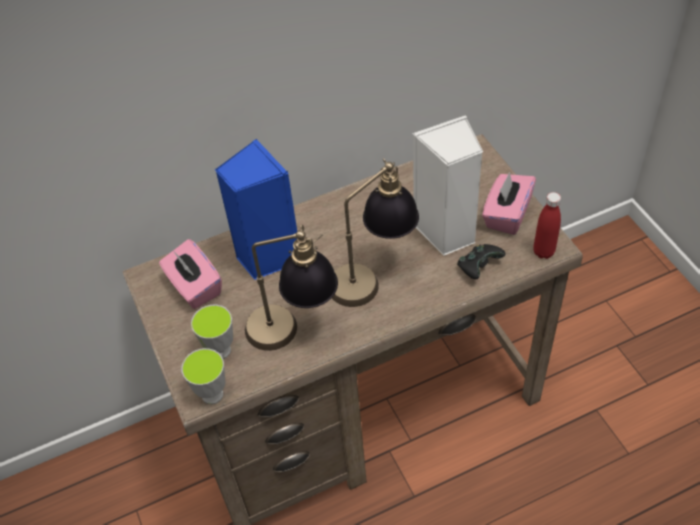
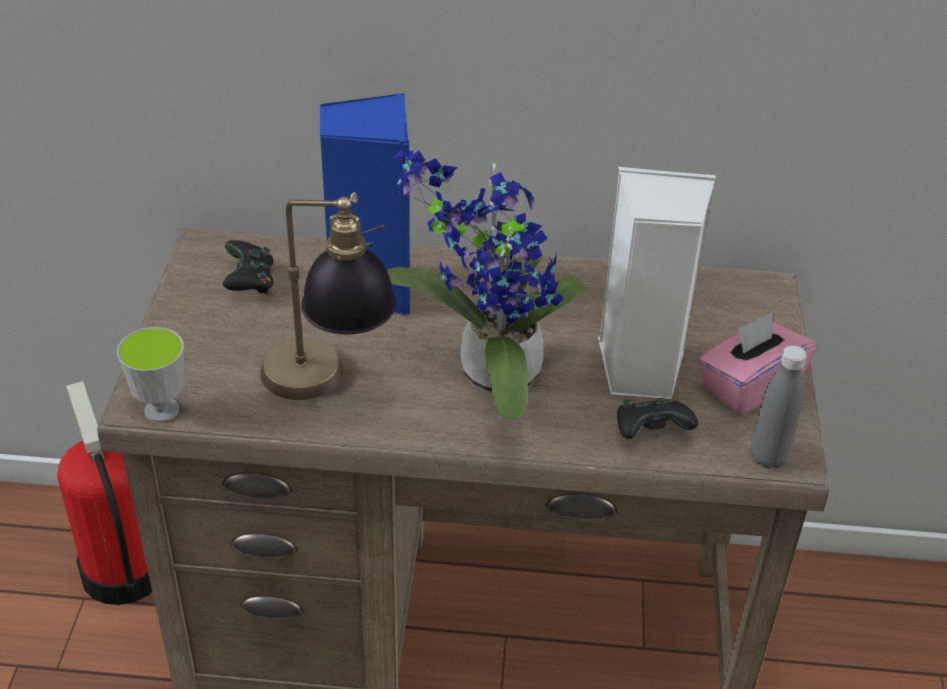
camera: 25 degrees right, 10 degrees down
(146, 481) = (122, 571): none -> fire extinguisher
(194, 287) = (250, 282): pink tissue box -> black game controller
(220, 350) = (216, 366): cup -> none
(373, 277) = (489, 375): table lamp -> potted plant
(543, 252) = (768, 457): red bottle -> grey bottle

